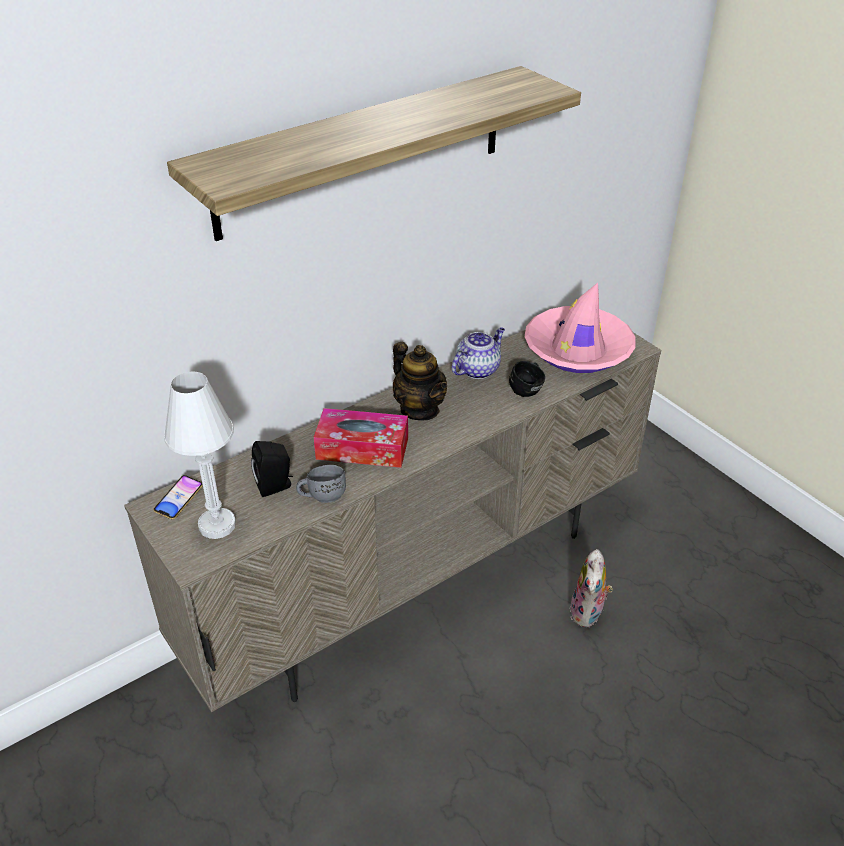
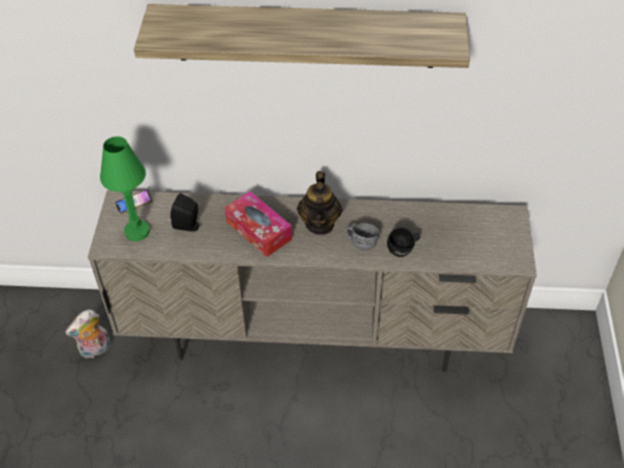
camera: 40 degrees right, 10 degrees up
(217, 525) = (137, 231): white table lamp -> green table lamp
(322, 495) = (206, 248): grey mug -> grey mug (361, 242)
(477, 369) = (388, 215): teapot -> none
(578, 349) = (474, 240): pink hat -> none
(588, 613) = (399, 427): plush toy -> plush toy (95, 350)

